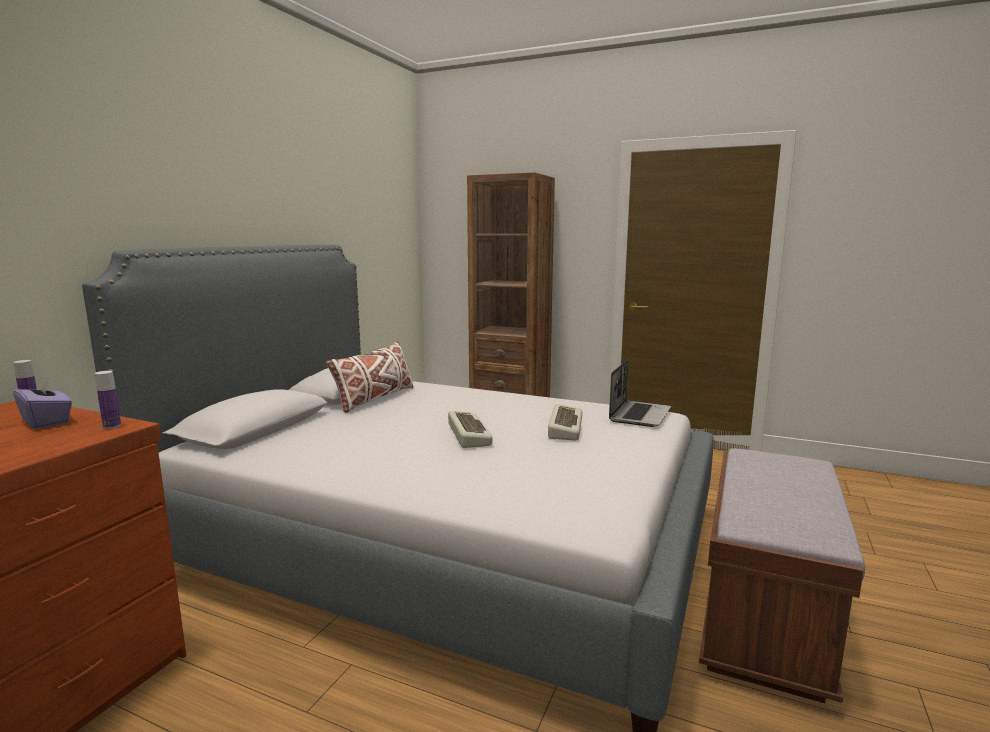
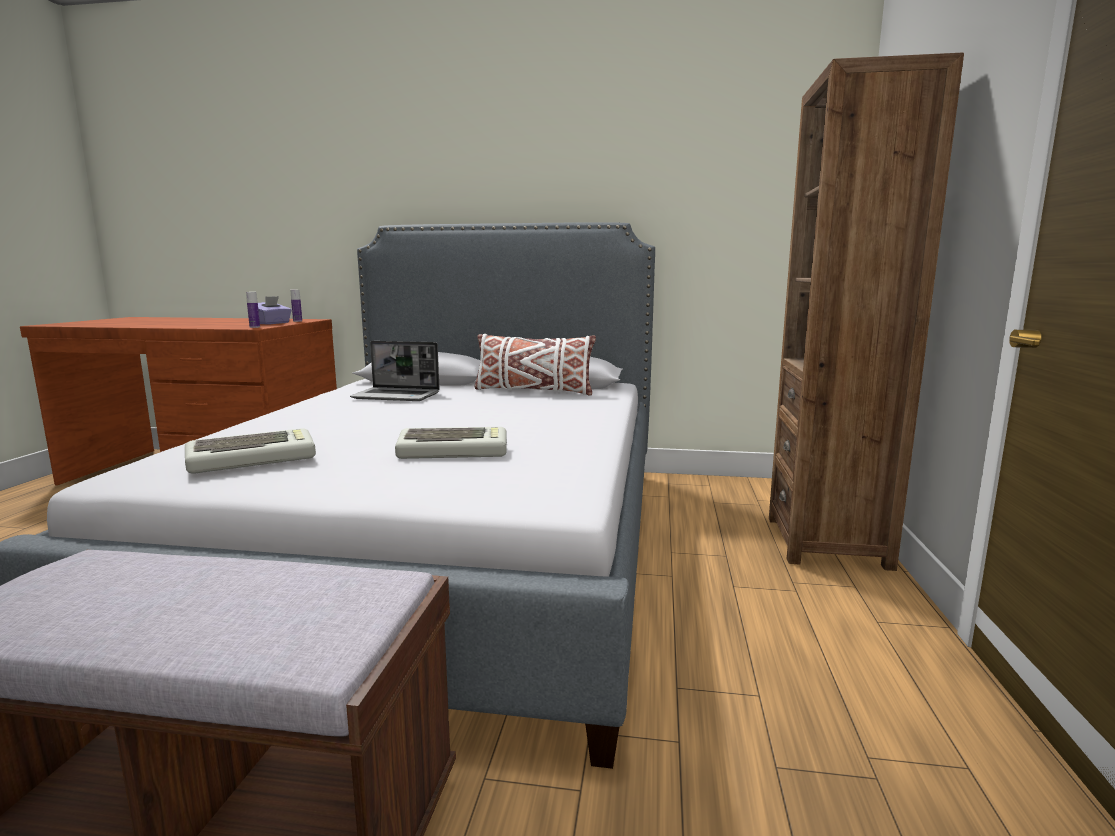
camera: 75 degrees right, 0 degrees up
(467, 434) = (412, 421): keyboard -> keyboard (253, 459)
(639, 415) = (540, 485): laptop -> laptop (397, 396)

